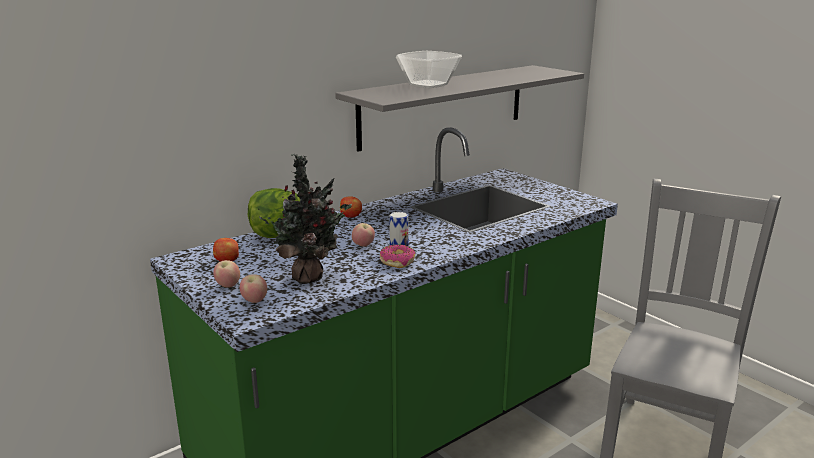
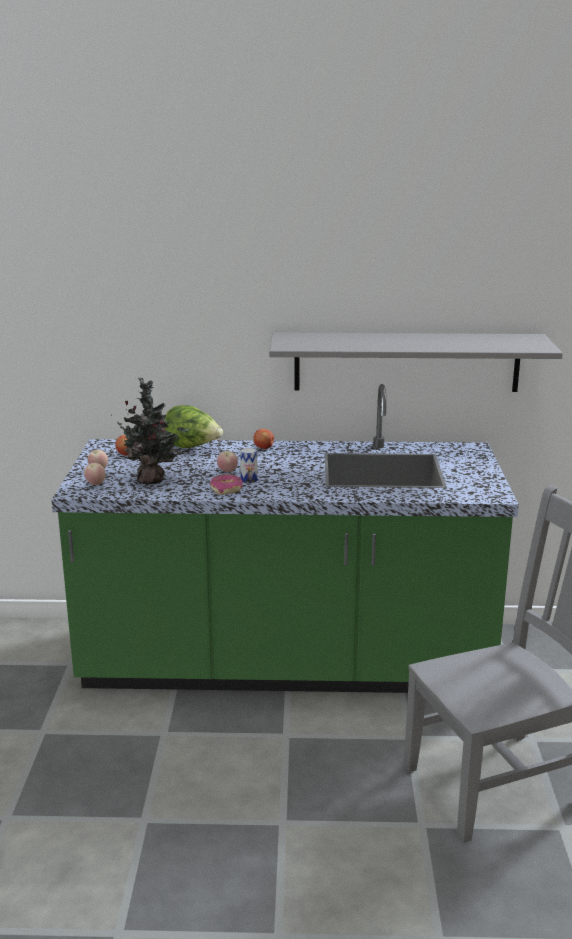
camera: 40 degrees right, 0 degrees up
(428, 84) = (365, 338): bowl -> none

